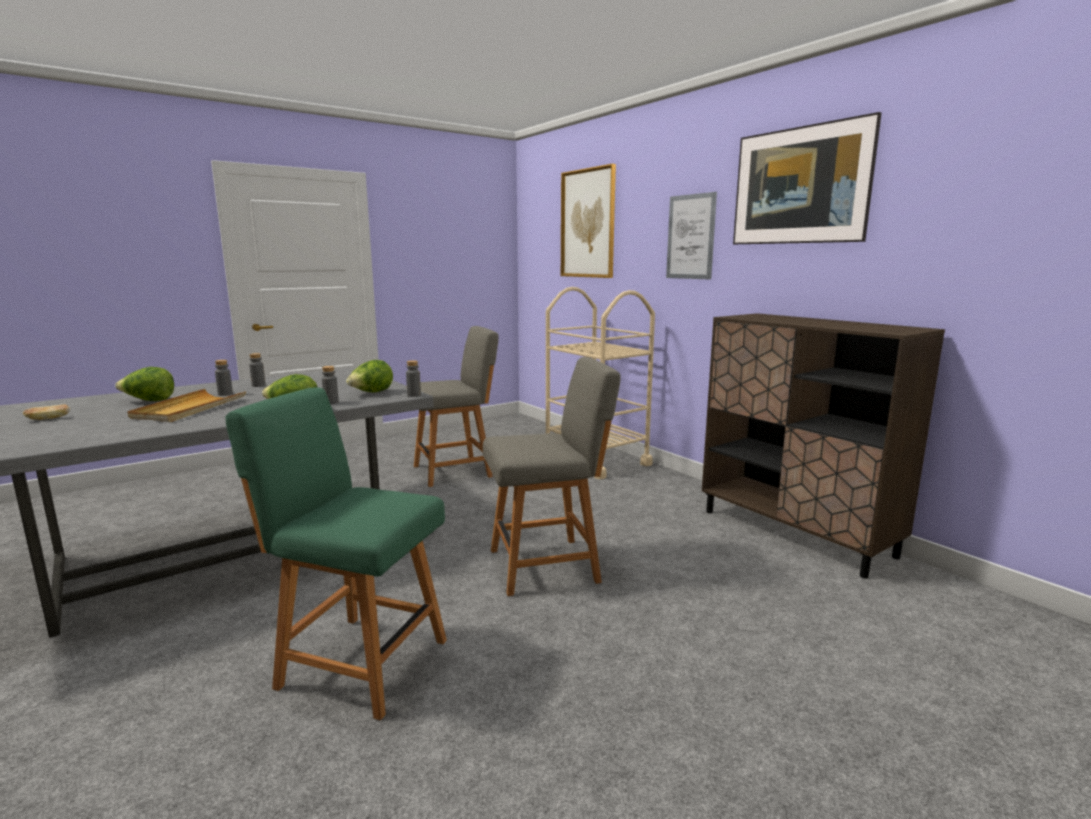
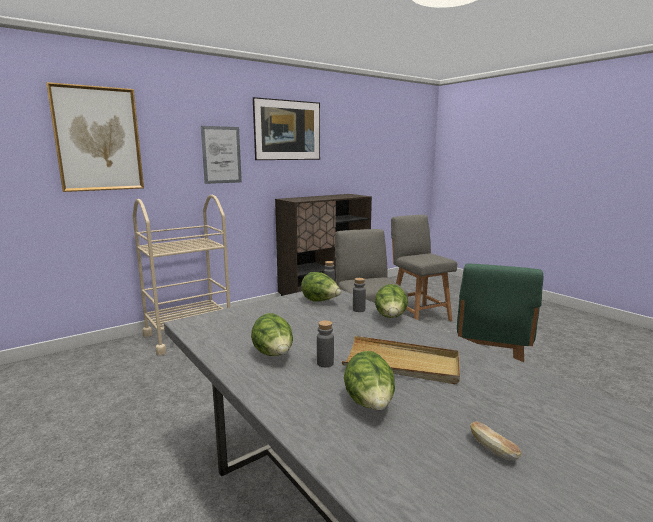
camera: 90 degrees left, 0 degrees up
(258, 385) = (274, 355): grey bottle -> lettuce
(455, 471) = (179, 397): grey chair -> grey chair (418, 315)

